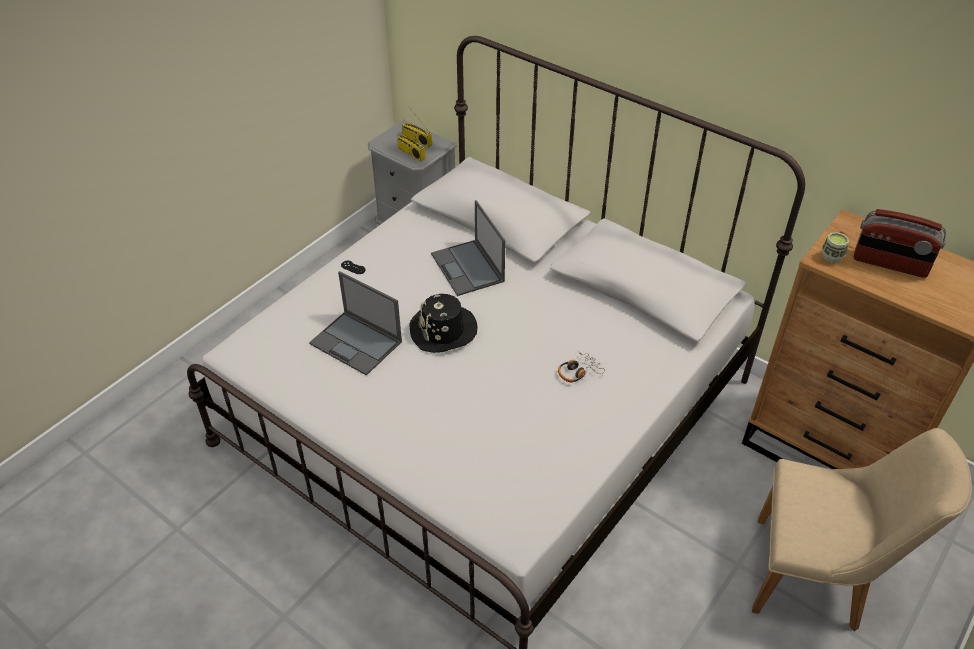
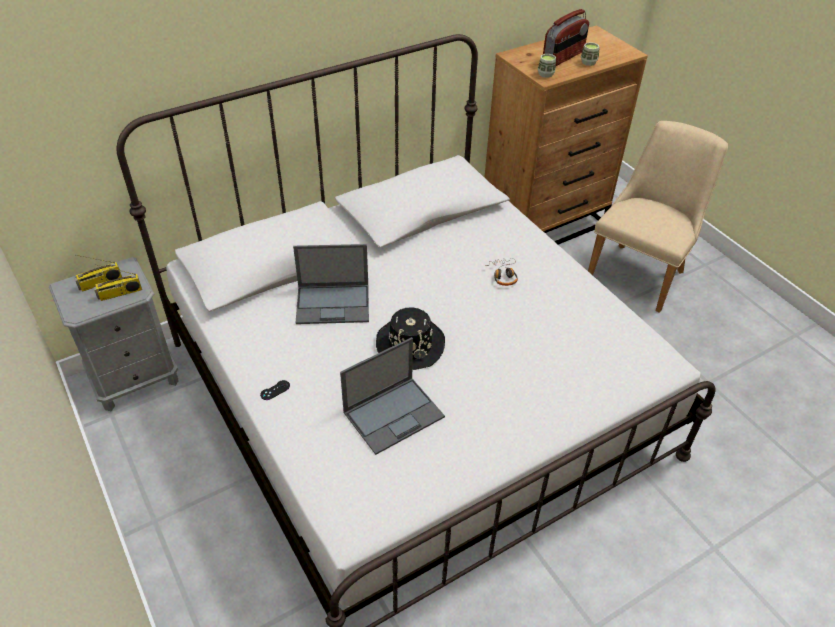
camera: 70 degrees left, 0 degrees up
(900, 288) = (588, 62): none -> cup

